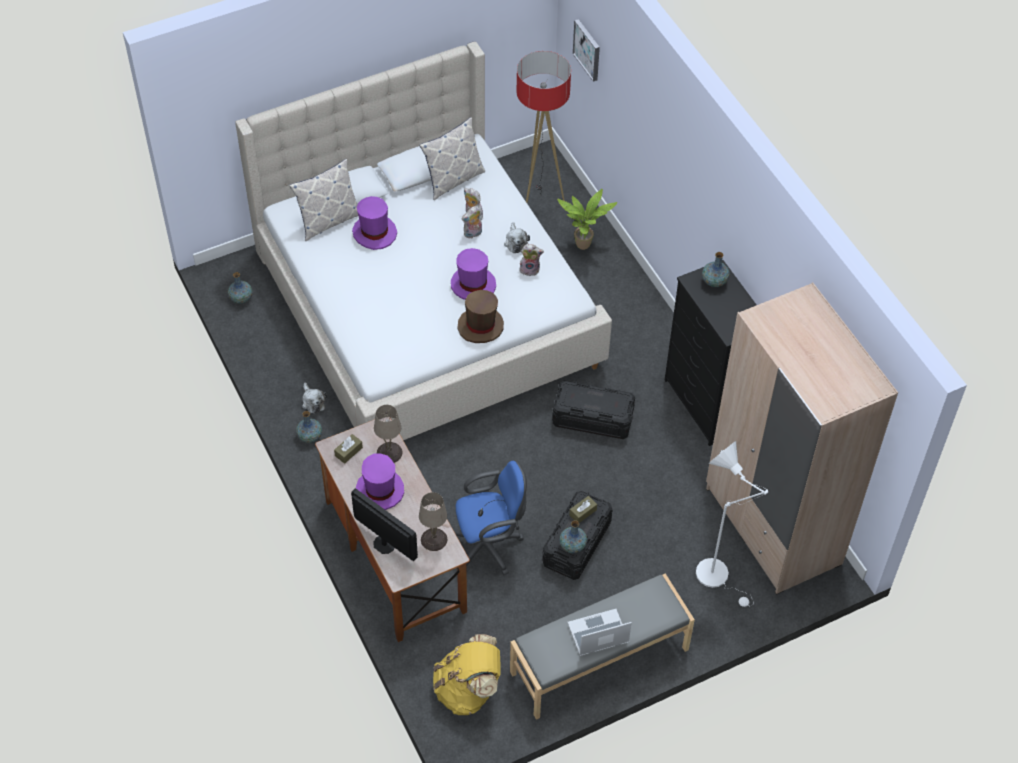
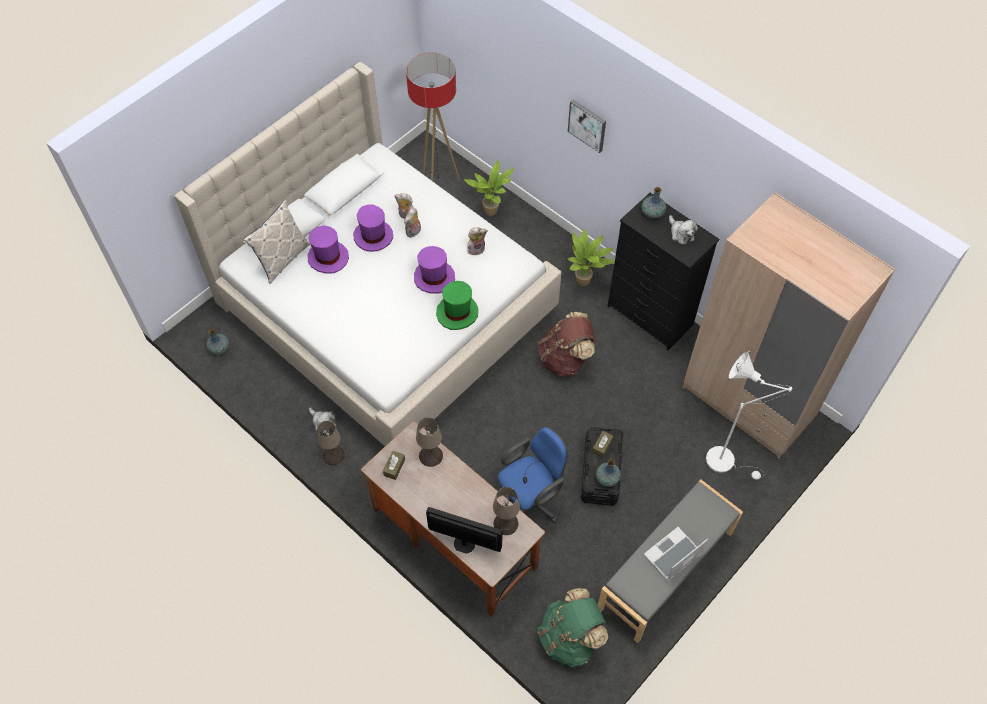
camera: 20 degrees left, 5 degrees up
(310, 436) = (333, 455): vase -> beige table lamp
(380, 490) = (438, 494): purple hat -> purple hat (373, 236)
(453, 180) = (375, 189): pillow -> none
(468, 690) = (569, 638): yellow backpack -> green backpack
(480, 326) = (457, 313): brown hat -> green hat
(515, 242) = (453, 228): plush toy -> plush toy (681, 233)
(588, 49) = (459, 42): picture -> picture (587, 125)
(592, 419) = (565, 358): black storage box -> brown backpack
(651, 348) = (585, 282): none -> potted plant

